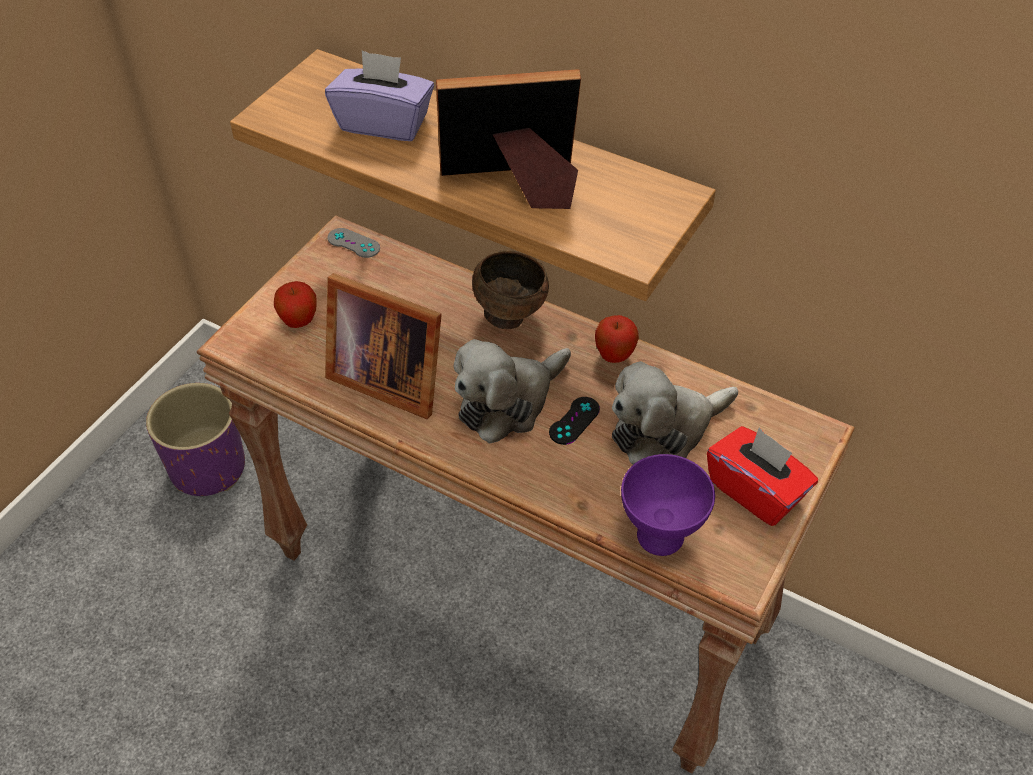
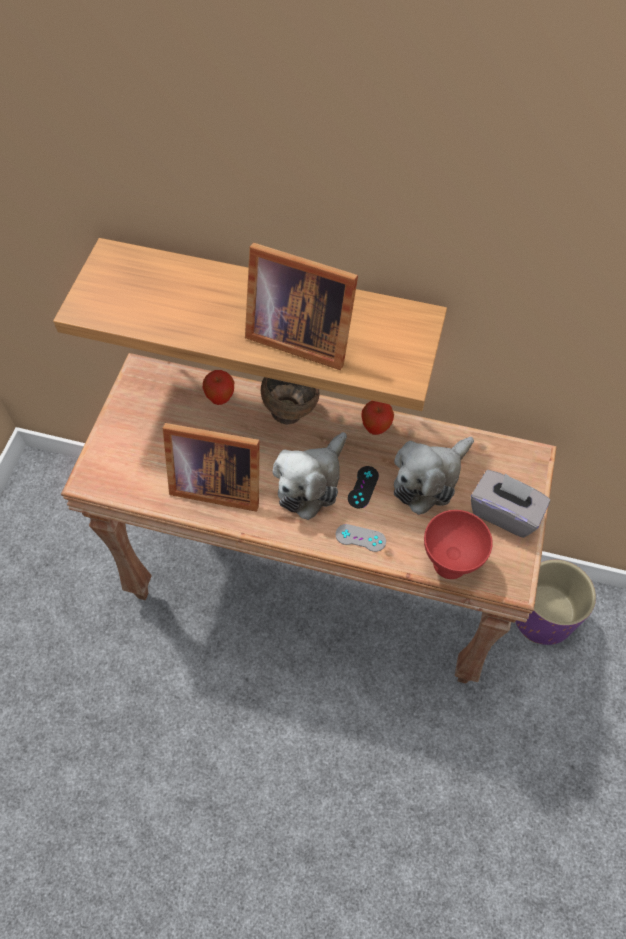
camera: 15 degrees left, 10 degrees up
(209, 467) = (57, 543): purple planter -> purple planter (543, 616)
(299, 322) = (132, 451): apple -> apple (220, 398)
(353, 243) = (152, 374): grey game controller -> grey game controller (360, 538)
(384, 123) = (178, 298): purple tissue box -> none
(514, 185) = (298, 334): picture frame -> picture frame turned 135 degrees counterclockwise
(660, 537) = (450, 565): purple bowl -> red bowl
(756, 491) = (504, 512): red tissue box -> grey tissue box

